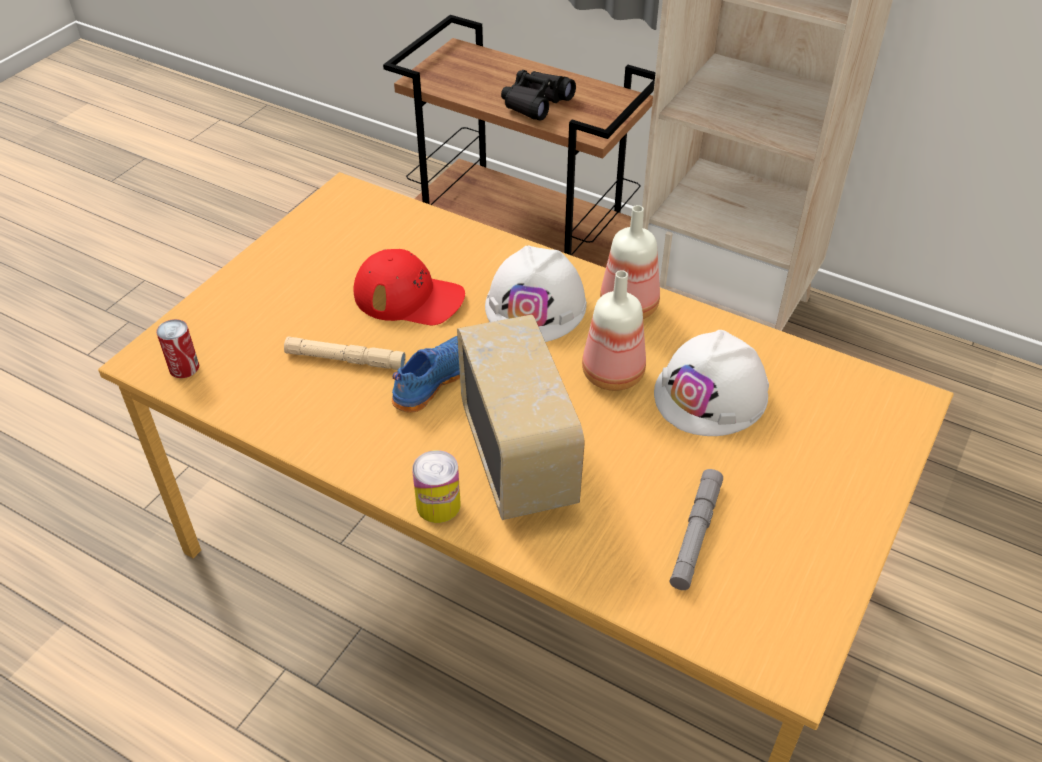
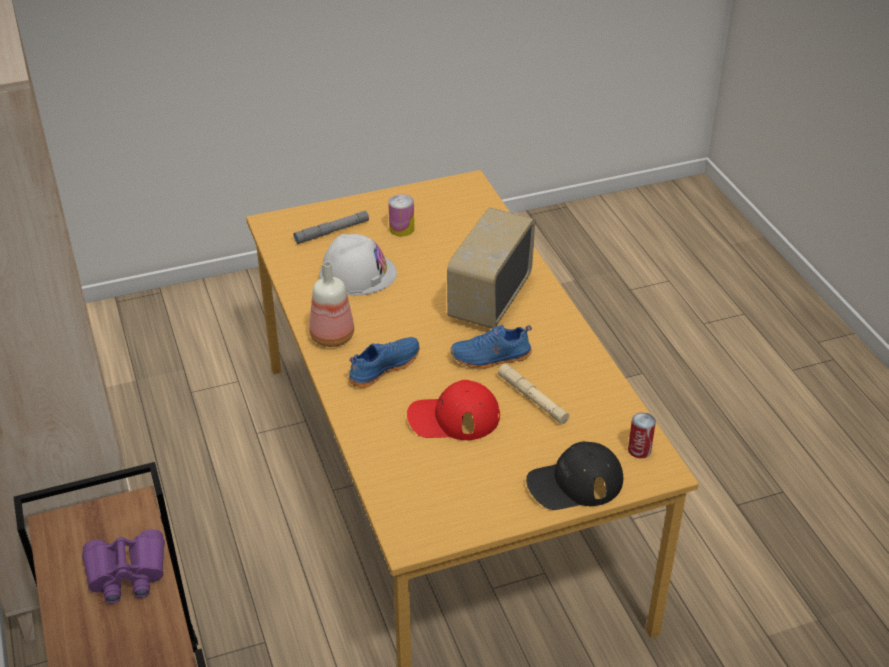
camera: 140 degrees left, 5 degrees down
(233, 302) = (574, 483): none -> black cap
(409, 297) = (453, 418): red cap -> red cap turned 60 degrees counterclockwise
(438, 505) = (551, 300): can -> can (401, 229)
(535, 103) = (126, 573): black binoculars -> purple binoculars
(536, 305) = (383, 367): white hard hat -> blue shoe
(614, 375) = (392, 307): bottle -> none
(695, 534) = (447, 232): grey flashlight -> grey flashlight (332, 231)

